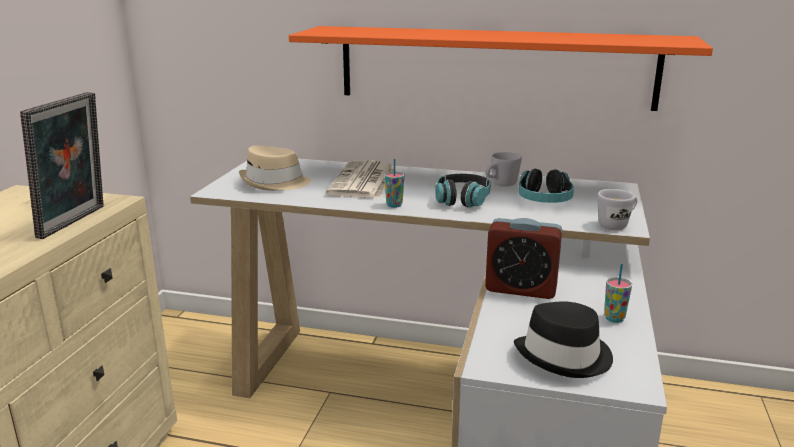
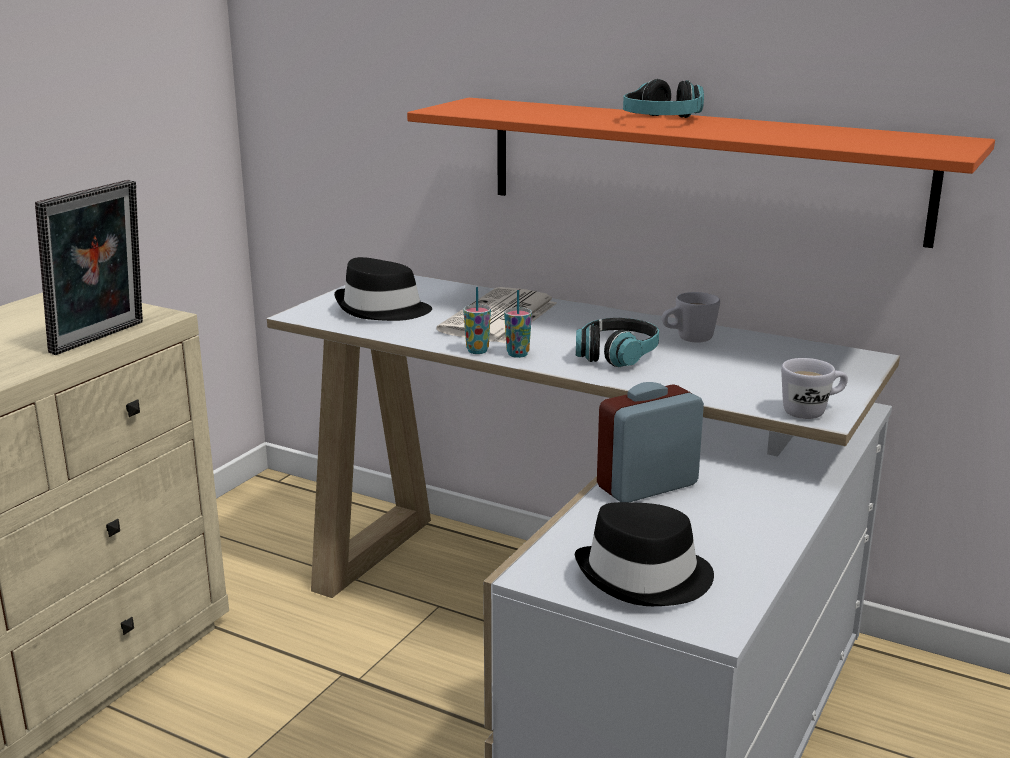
camera: 15 degrees right, 0 degrees up
(275, 183) = (382, 310): beige hat -> black hat
(521, 289) = (647, 486): alarm clock -> alarm clock turned 120 degrees clockwise
(544, 200) = (735, 366): headphones -> headphones (662, 120)
(614, 318) = (750, 540): cup -> cup (477, 351)

